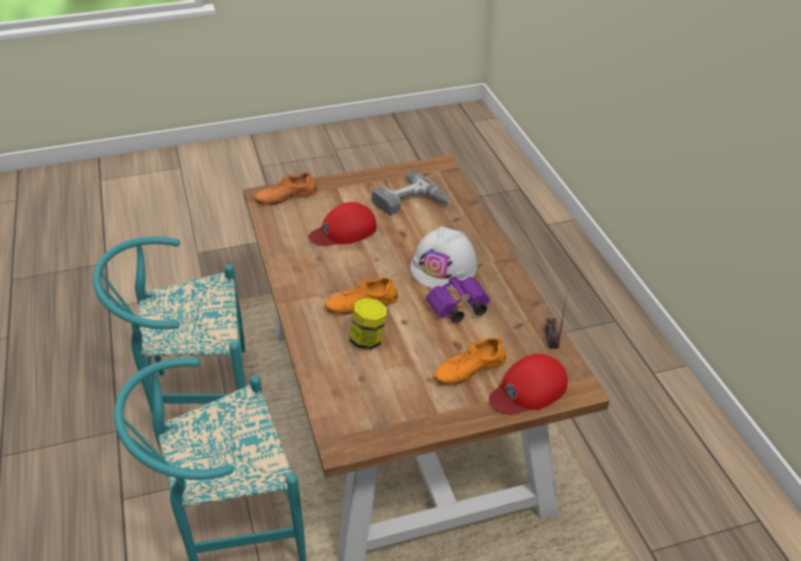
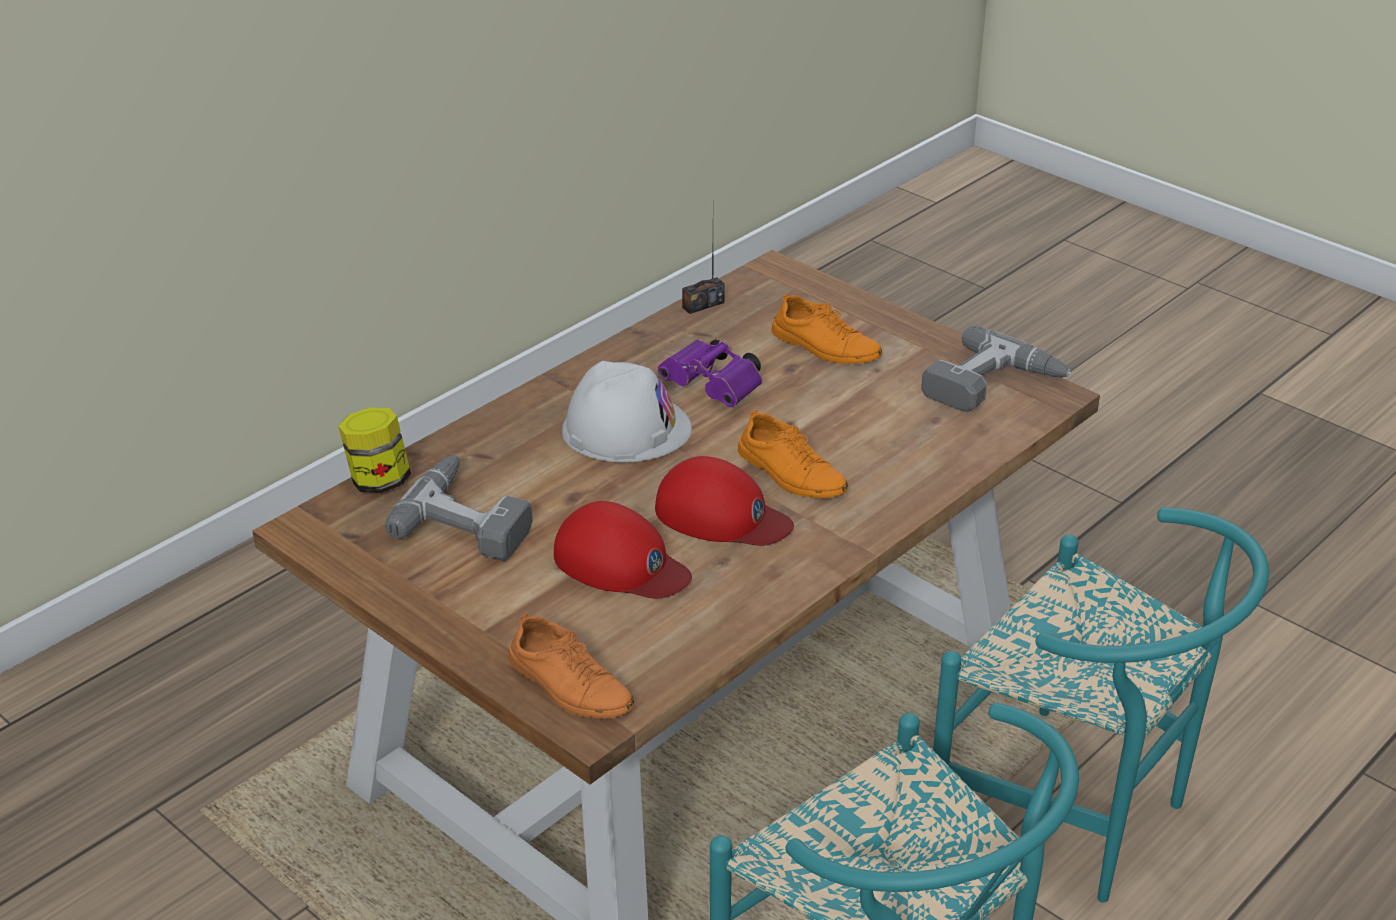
camera: 120 degrees left, 5 degrees down
(368, 340) = (859, 440): jar -> jar (378, 481)
(371, 421) = (993, 387): none -> power drill
(528, 390) = (814, 299): red cap -> red cap (721, 515)

